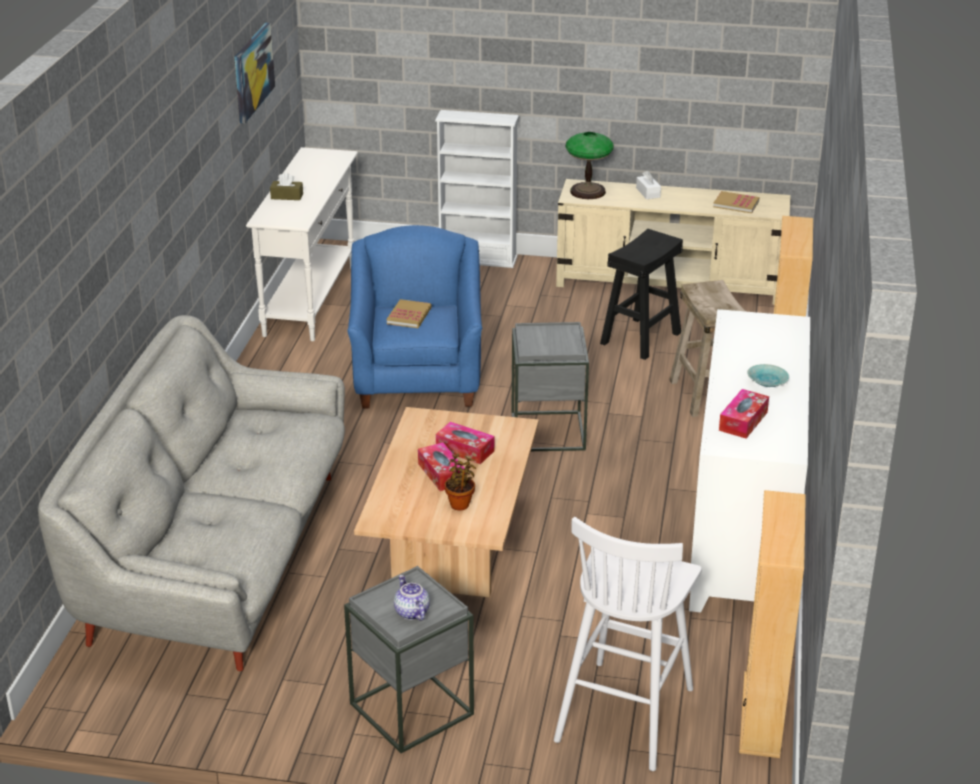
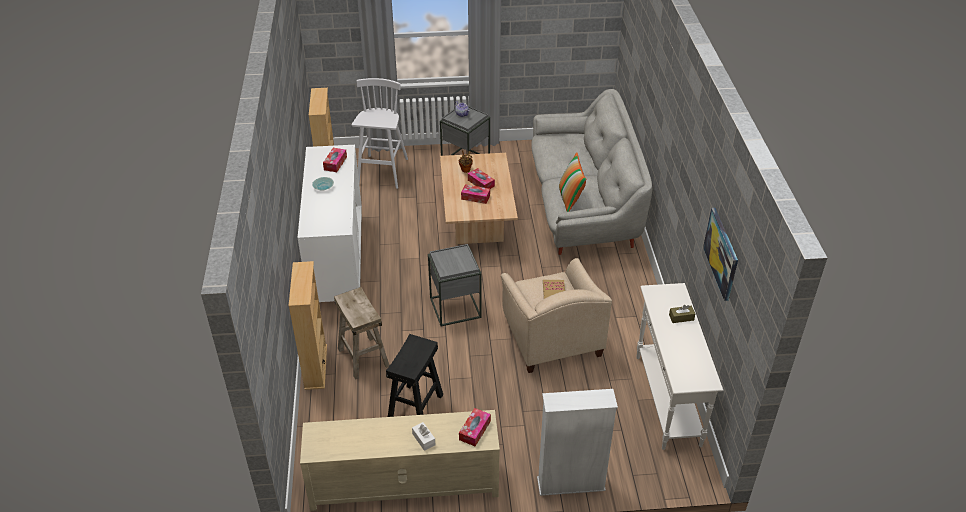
camera: 165 degrees right, 10 degrees up
(284, 436) = (570, 199): none -> pillow
(418, 377) = (551, 337): blue armchair -> beige armchair
(587, 191) = (474, 430): table lamp -> tissue box
(736, 204) = (347, 436): book -> none

